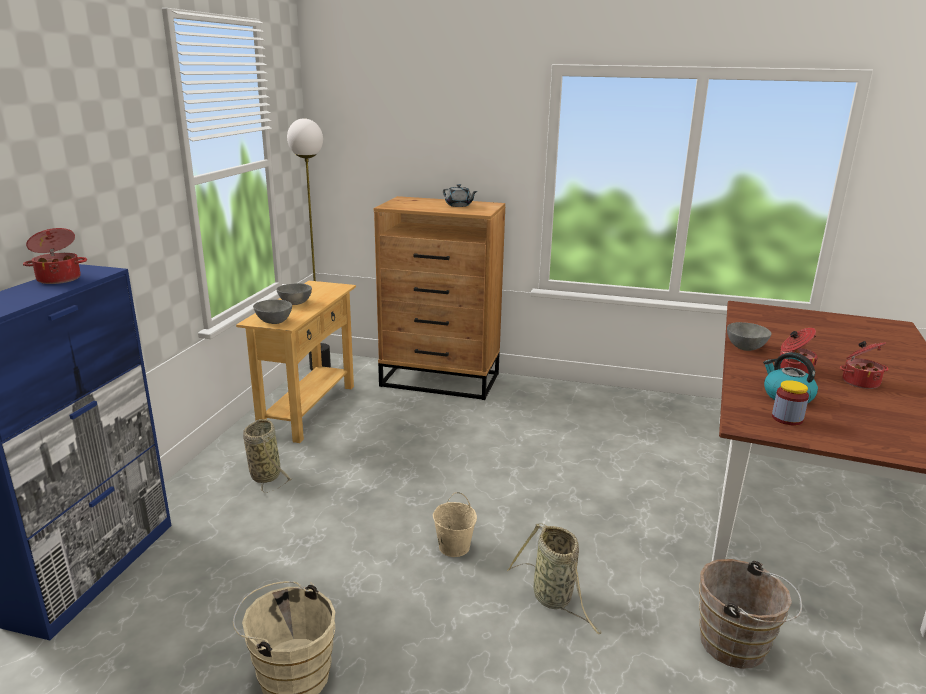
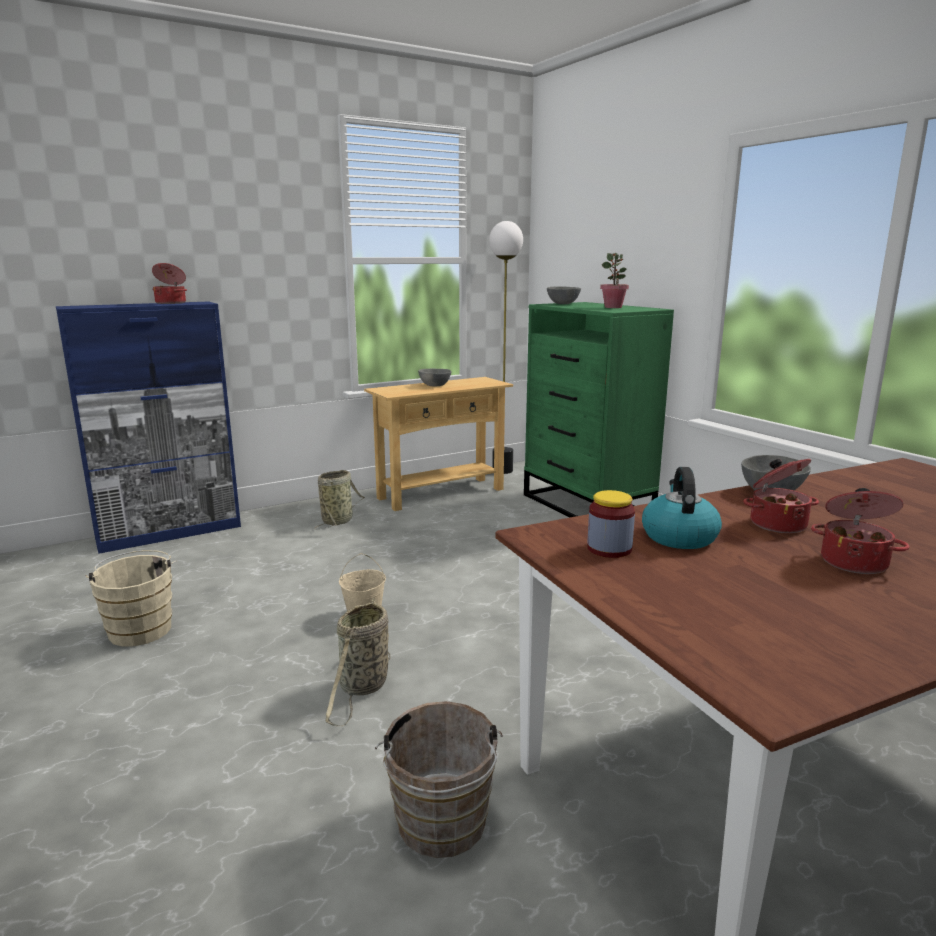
camera: 45 degrees right, 5 degrees down
(274, 321) = (390, 391): grey bowl -> grey bowl (563, 304)
(441, 380) = (587, 506): brown dresser -> green dresser
(459, 205) = (613, 307): grey teapot -> potted plant

